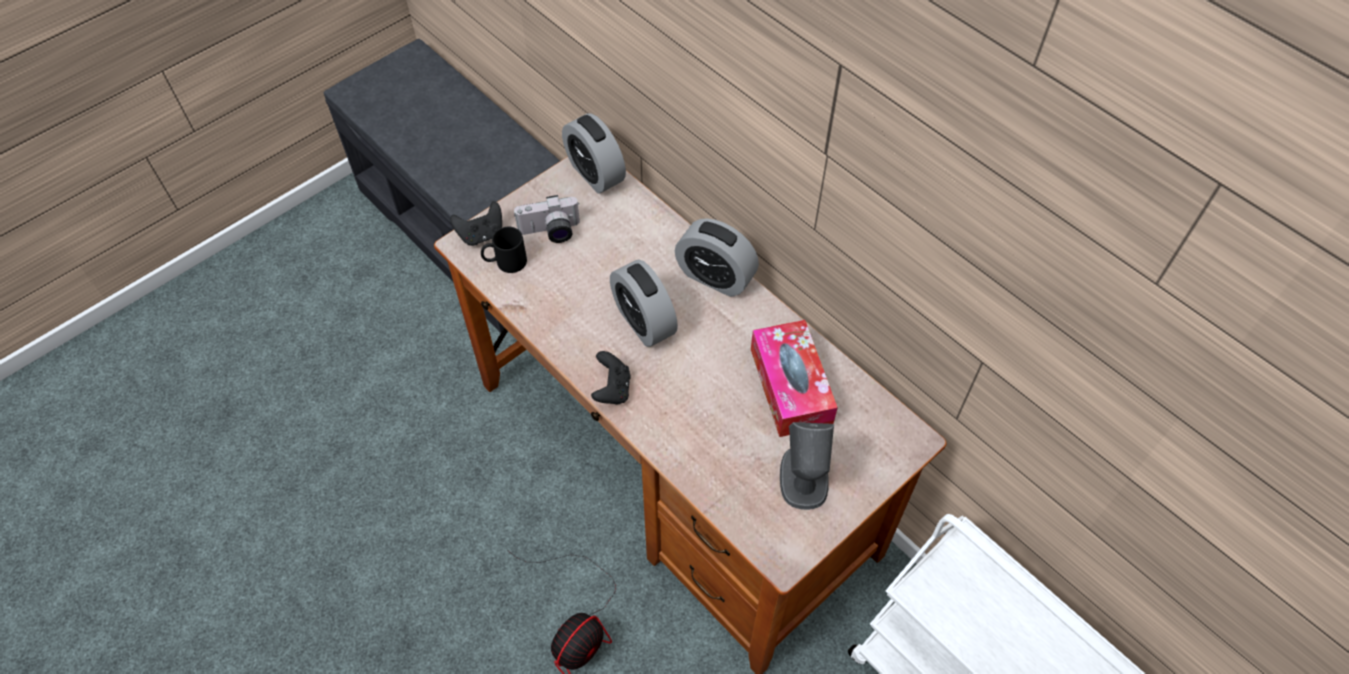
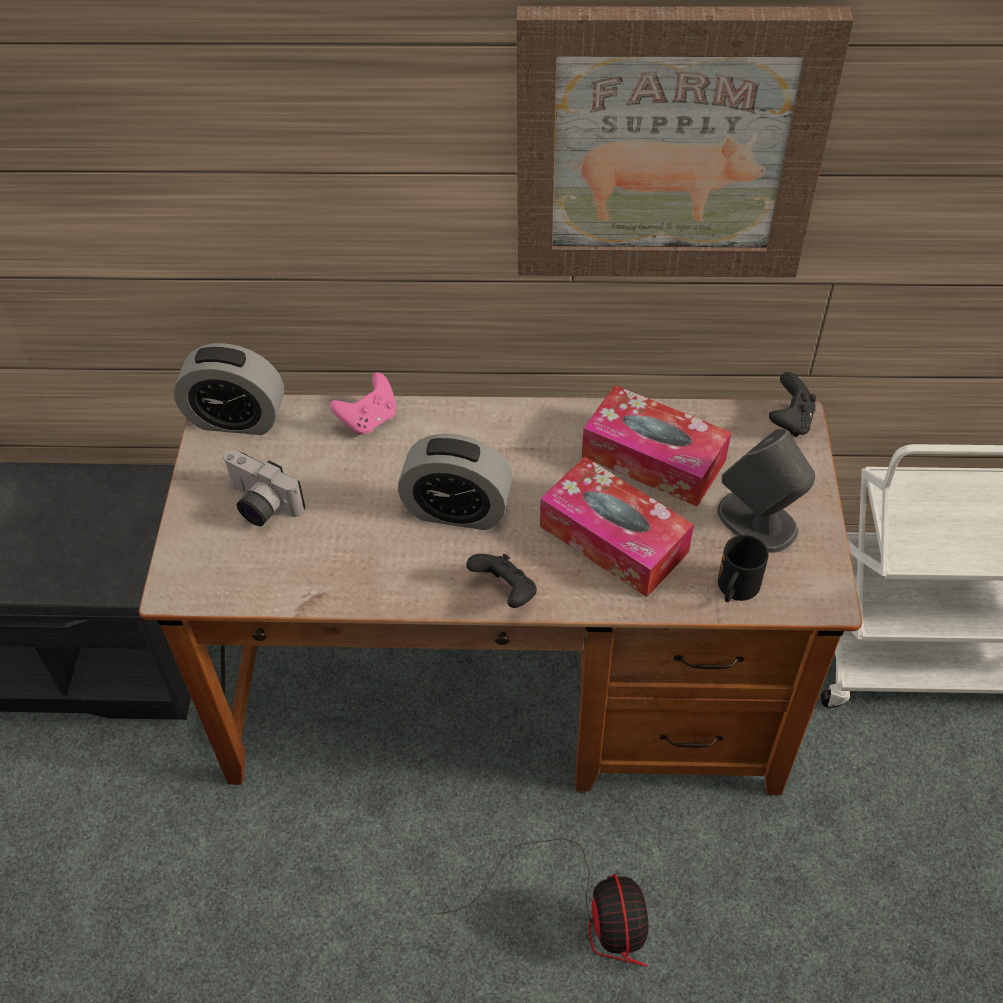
camera: 45 degrees left, 5 degrees down
(481, 235) = (185, 564): black game controller -> black game controller (790, 421)
(505, 263) = (247, 569): black mug -> black mug (735, 590)
(550, 232) = (259, 505): camera -> camera turned 90 degrees clockwise
(661, 229) = (369, 420): none -> pink game controller
(706, 412) = (613, 539): none -> tissue box
(715, 277) = (472, 422): alarm clock -> none
(881, 177) = (668, 146): none -> picture

